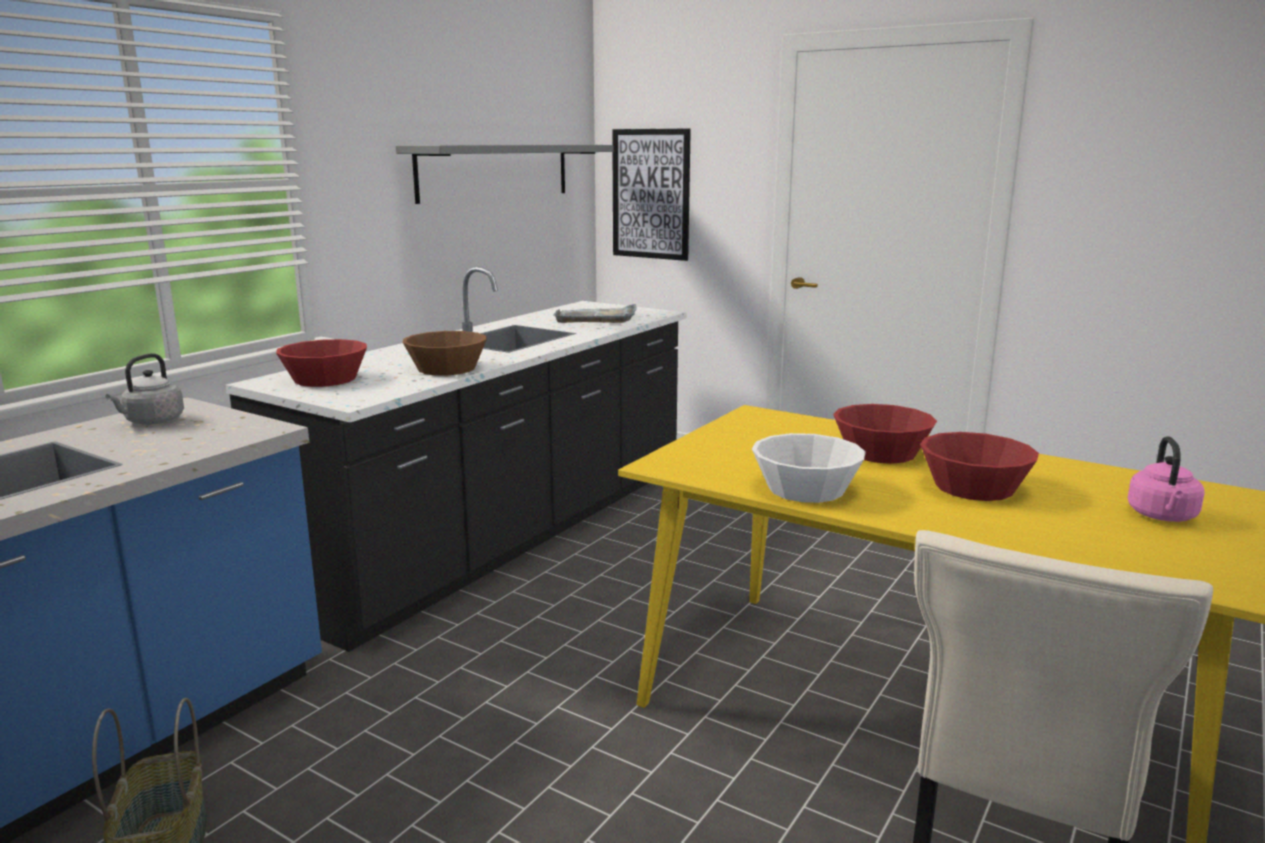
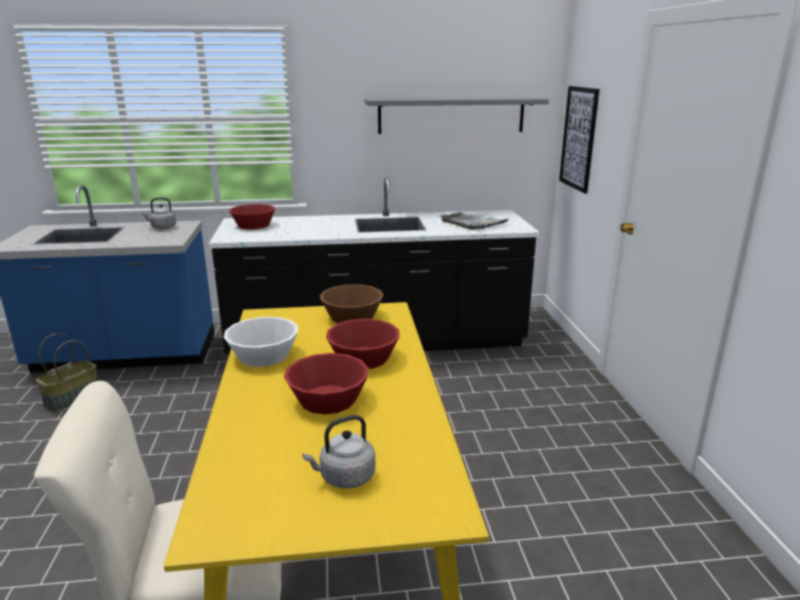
camera: 50 degrees right, 5 degrees up
(447, 368) = (304, 233): brown bowl -> brown bowl (352, 317)
(1162, 517) = (344, 477): pink kettle -> grey kettle

